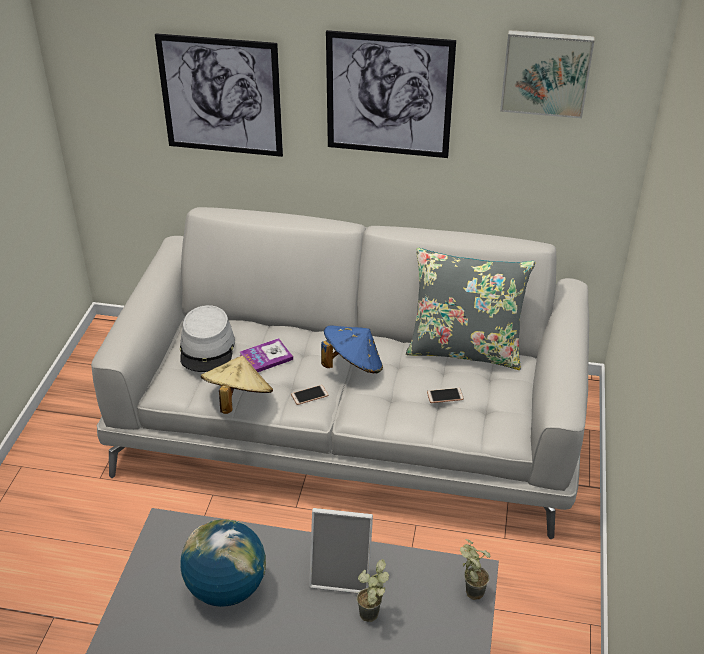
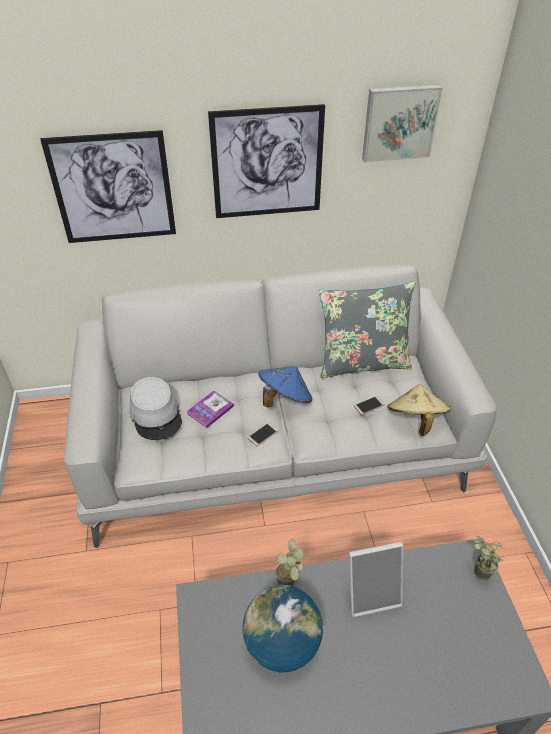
camera: 20 degrees left, 5 degrees up
(238, 400) = (205, 456): beige hat -> beige hat (415, 421)
(372, 618) = (417, 628): potted plant -> potted plant (290, 585)

